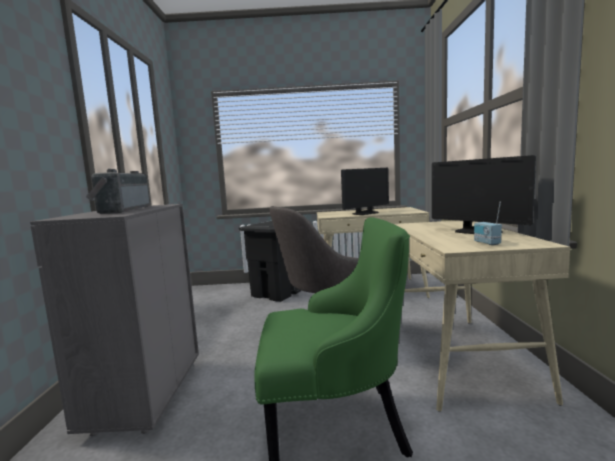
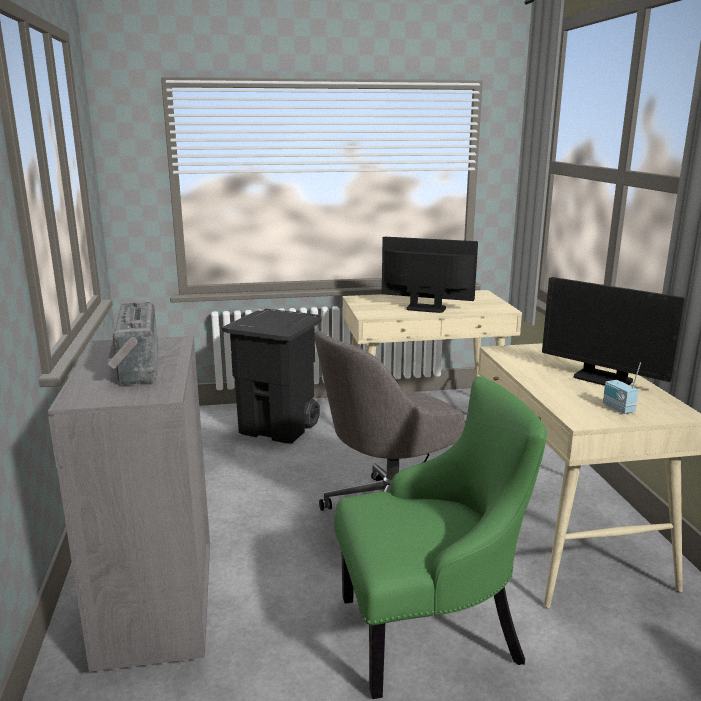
camera: 10 degrees left, 10 degrees up
(365, 213) = (426, 308): monitor -> monitor turned 120 degrees counterclockwise

